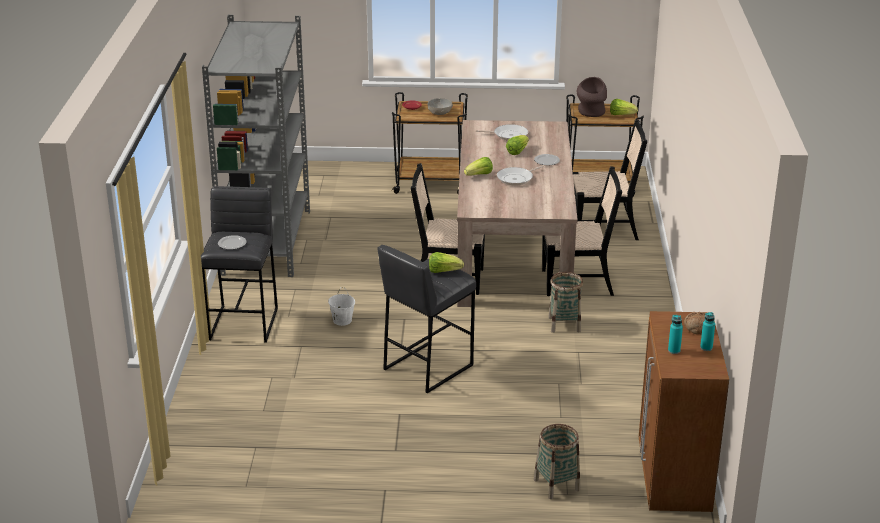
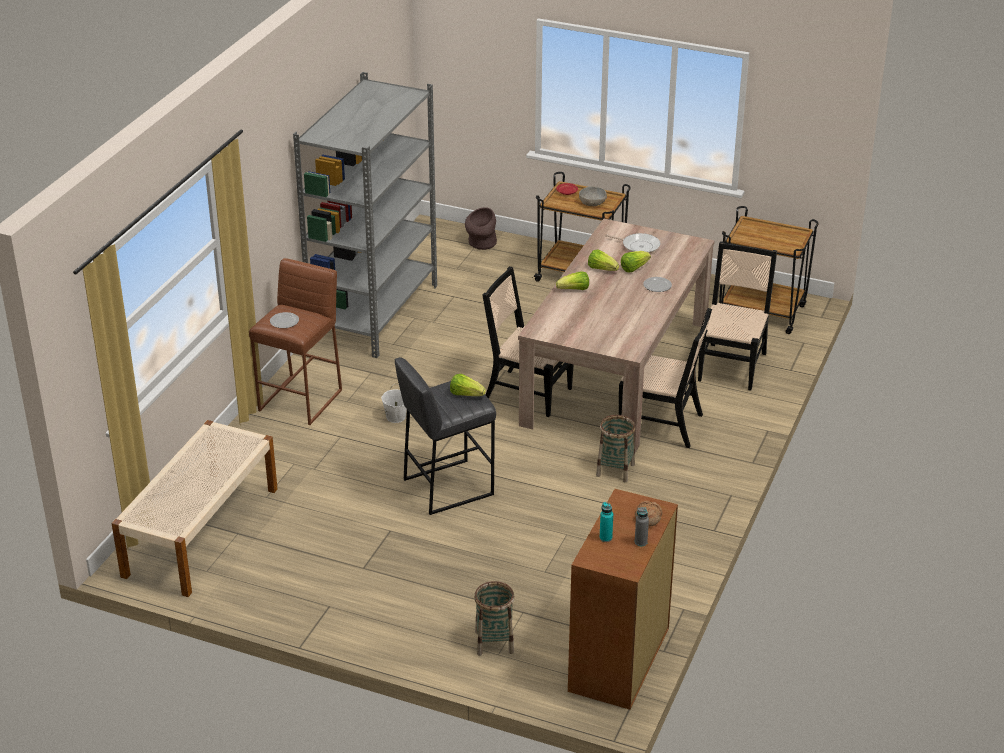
camera: 20 degrees right, 5 degrees up
(218, 453) = (200, 531): none -> beige bench
(244, 323) = (301, 399): grey stool -> brown stool
(516, 178) = (610, 301): frying pan -> none
(591, 113) = (756, 232): brown vase -> brown vase (481, 244)
(604, 229) = (731, 367): chair -> chair turned 90 degrees counterclockwise
(621, 115) = (789, 240): lettuce -> lettuce (602, 269)
(706, 347) = (640, 542): turquoise bottle -> grey bottle

